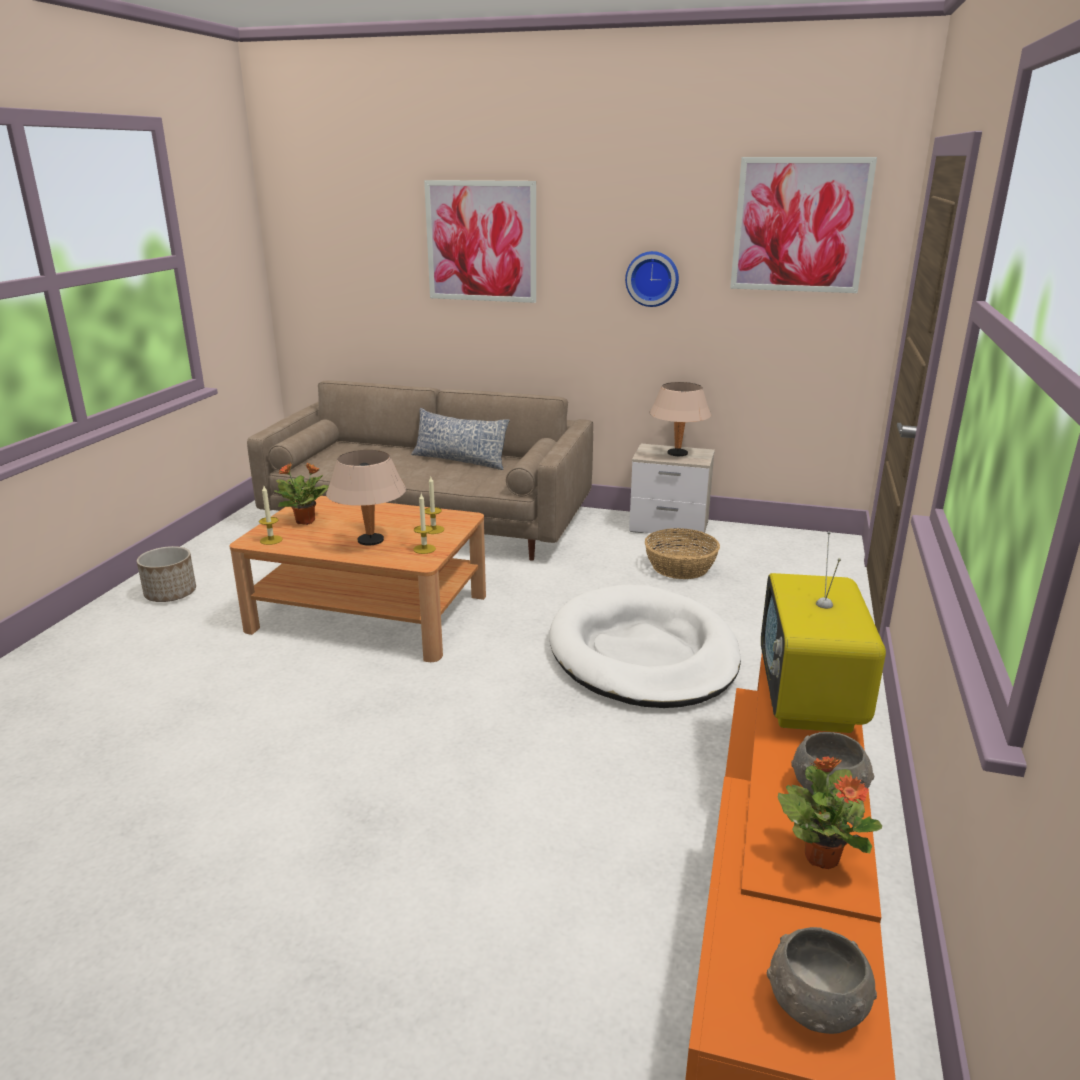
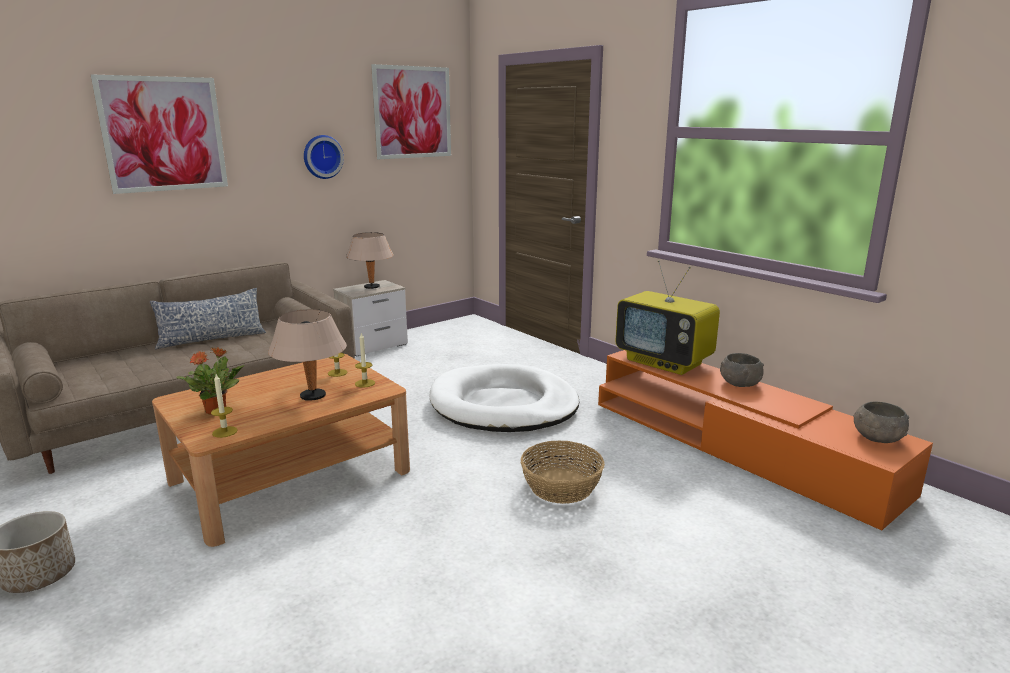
camera: 55 degrees left, 5 degrees down
(680, 567) = (426, 361): basket -> basket (562, 486)
(821, 856) = (786, 402): potted plant -> none

